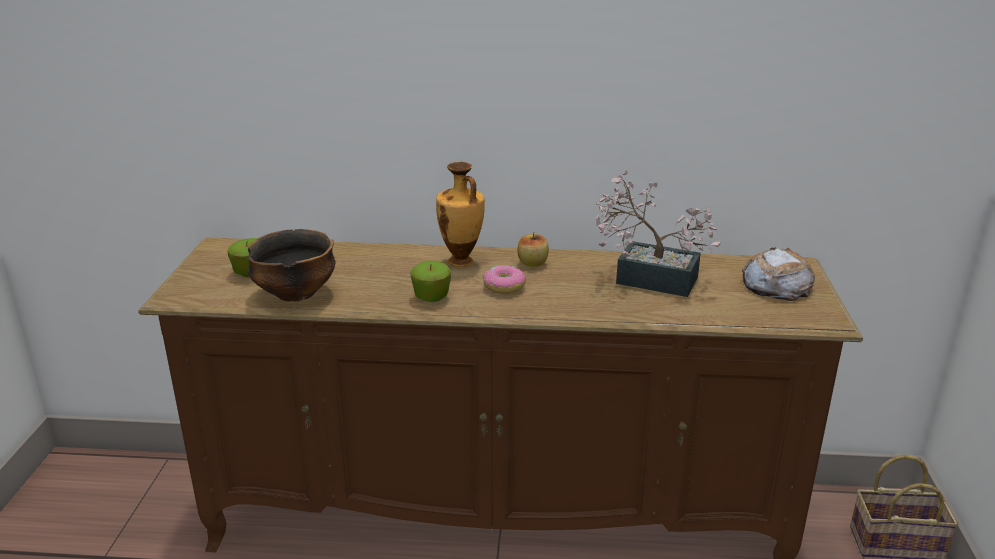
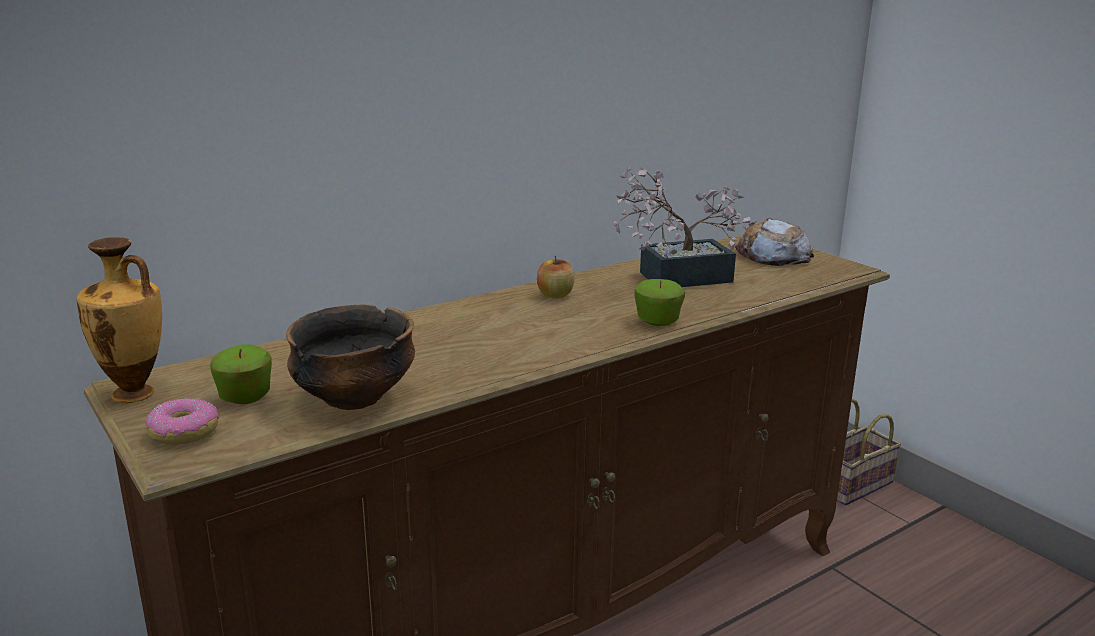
camera: 40 degrees left, 5 degrees down
(431, 297) = (517, 351): apple -> apple (658, 322)
(461, 262) = (484, 313): vase -> vase (135, 395)
(504, 287) = (570, 321): donut -> donut (184, 432)

